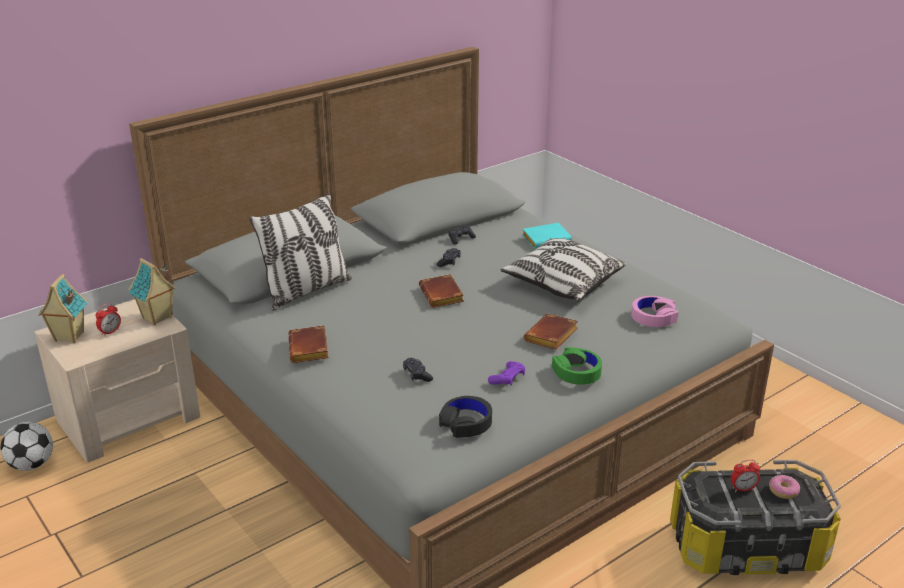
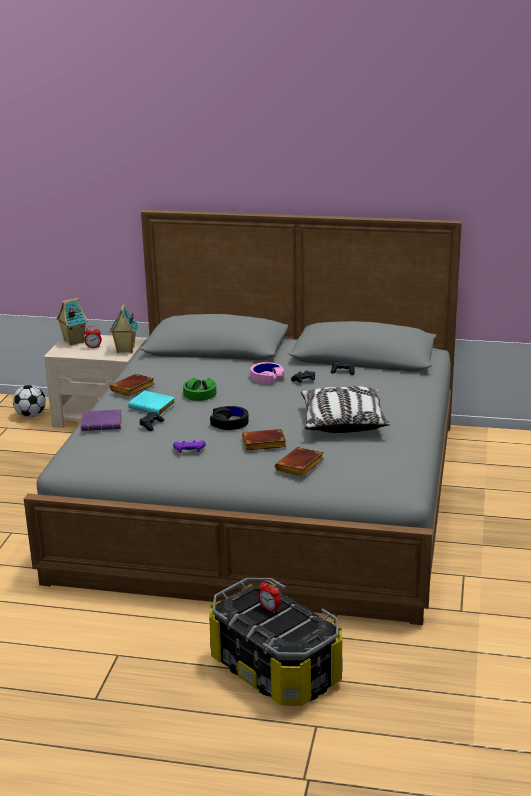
camera: 50 degrees right, 5 degrees down
(306, 291) = (194, 361): pillow -> none
(366, 401) = (103, 424): none -> purple book
(443, 296) = (256, 396): brown book -> brown book (300, 466)
(466, 423) = (122, 457): black headphones -> black headphones (229, 423)
(547, 239) = (398, 395): turquoise book -> turquoise book (154, 406)
(577, 372) = (233, 467): green headphones -> green headphones (200, 394)
(653, 317) = (351, 466): pink headphones -> pink headphones (267, 378)
(783, 491) = (291, 626): donut -> none

